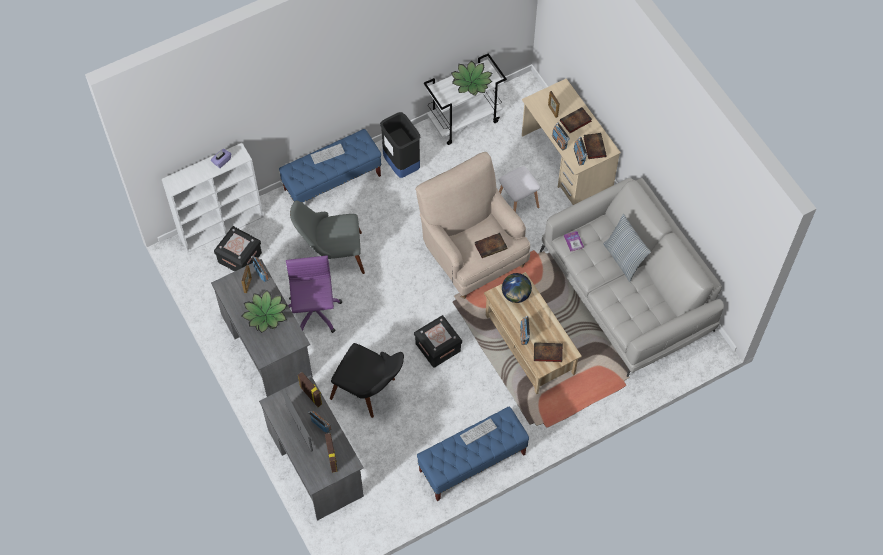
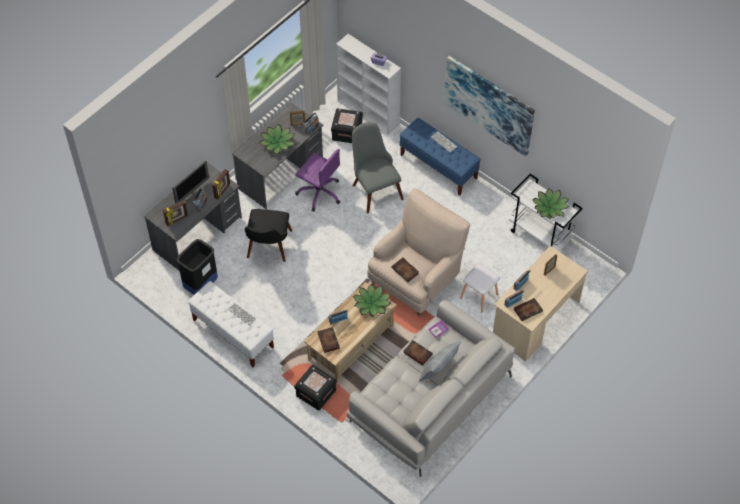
camera: 70 degrees right, 5 degrees down
(314, 313) = (319, 193): purple office chair -> purple office chair turned 60 degrees clockwise
(358, 68) = (489, 105): none -> picture
(401, 166) = (475, 206): black trash can -> black trash can (201, 285)
(438, 347) = (323, 281): black storage box -> black storage box (316, 393)
(472, 463) = (233, 333): blue bench -> white bench
(516, 295) = (372, 304): globe -> potted plant
(575, 122) = (546, 289): book -> book (417, 353)

